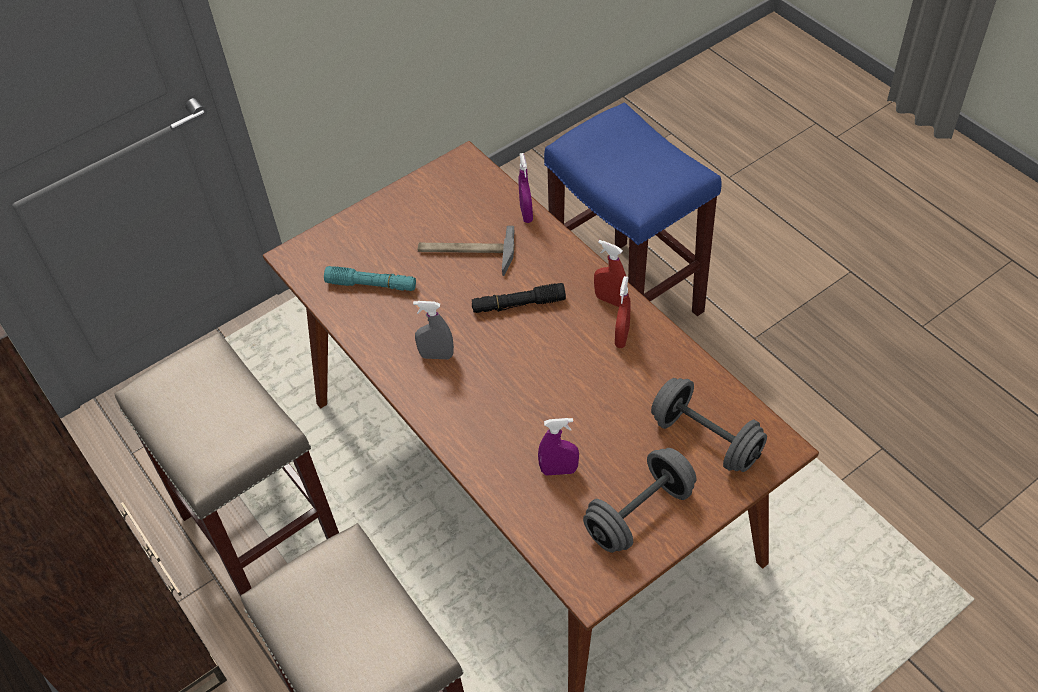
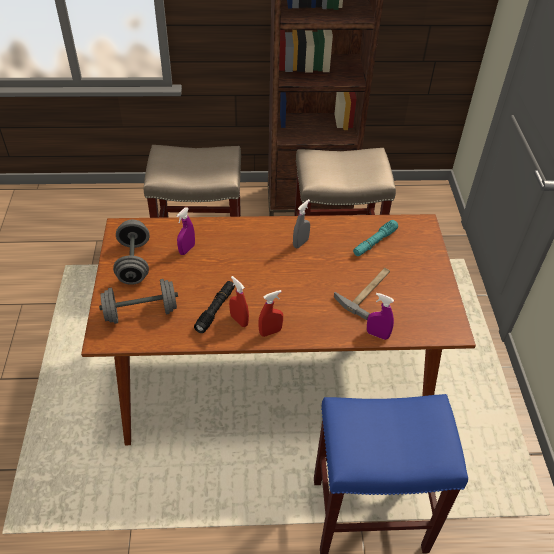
camera: 120 degrees right, 5 degrees down
(518, 304) = (305, 291): black flashlight -> black flashlight (215, 310)

